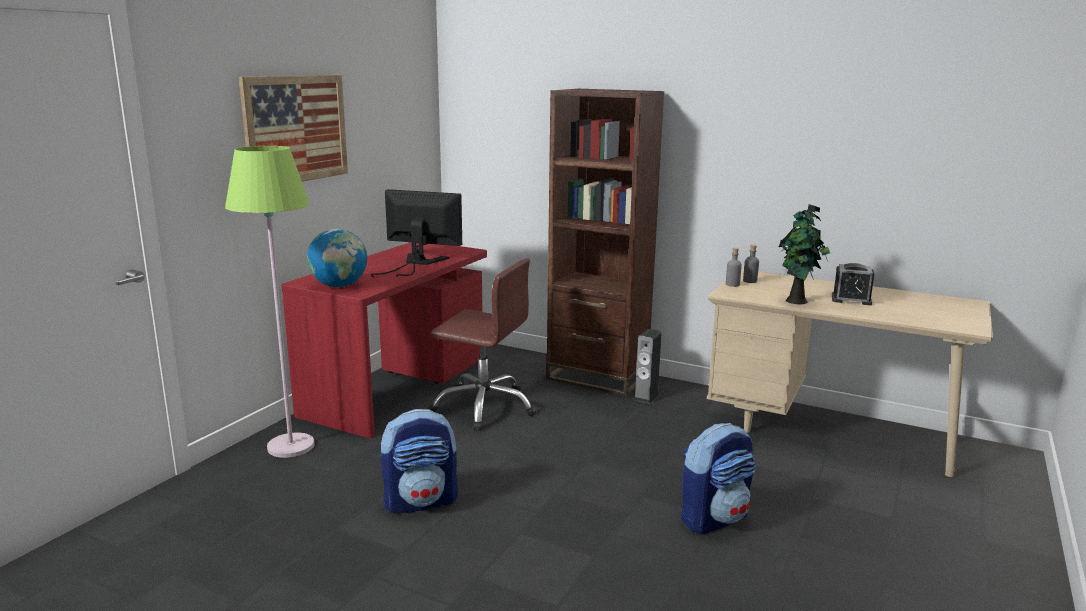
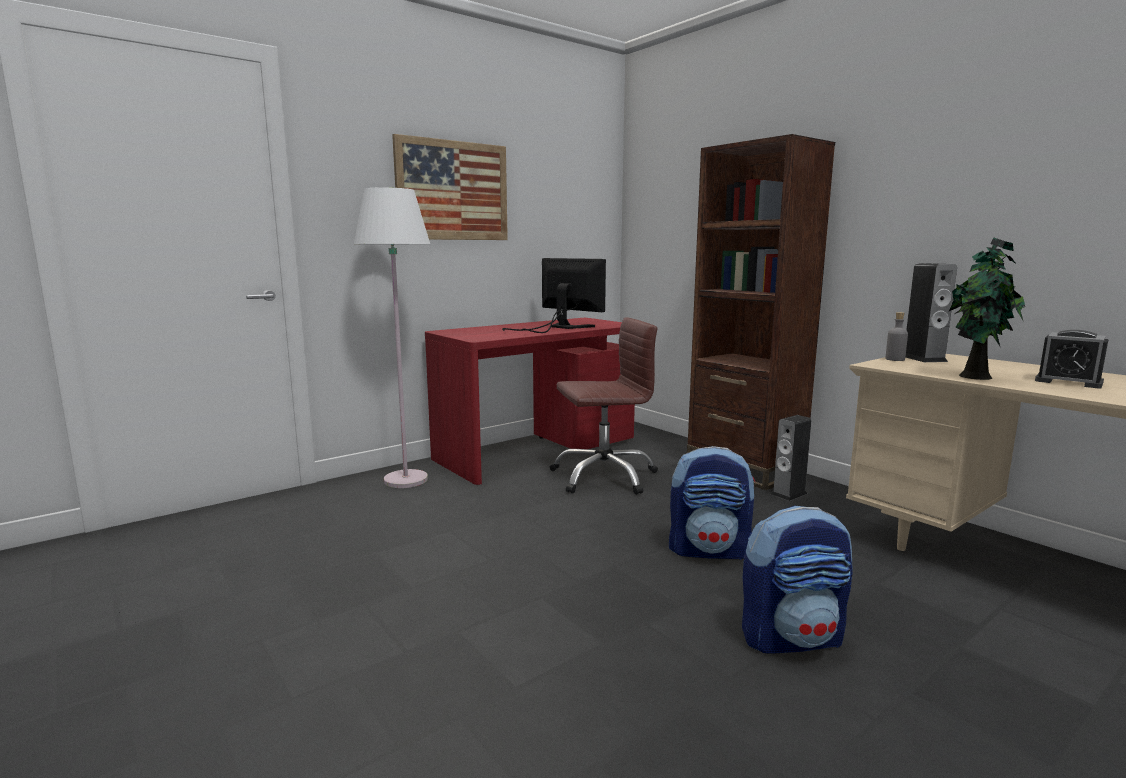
camera: 25 degrees right, 5 degrees down
(291, 446) = (406, 480): green floor lamp -> white floor lamp
(339, 286) = (468, 334): globe -> none
(421, 501) = (471, 545): backpack -> backpack (709, 550)
(484, 406) = (603, 476): brown office chair -> brown office chair turned 60 degrees counterclockwise
(750, 281) = (923, 358): grey bottle -> speaker

